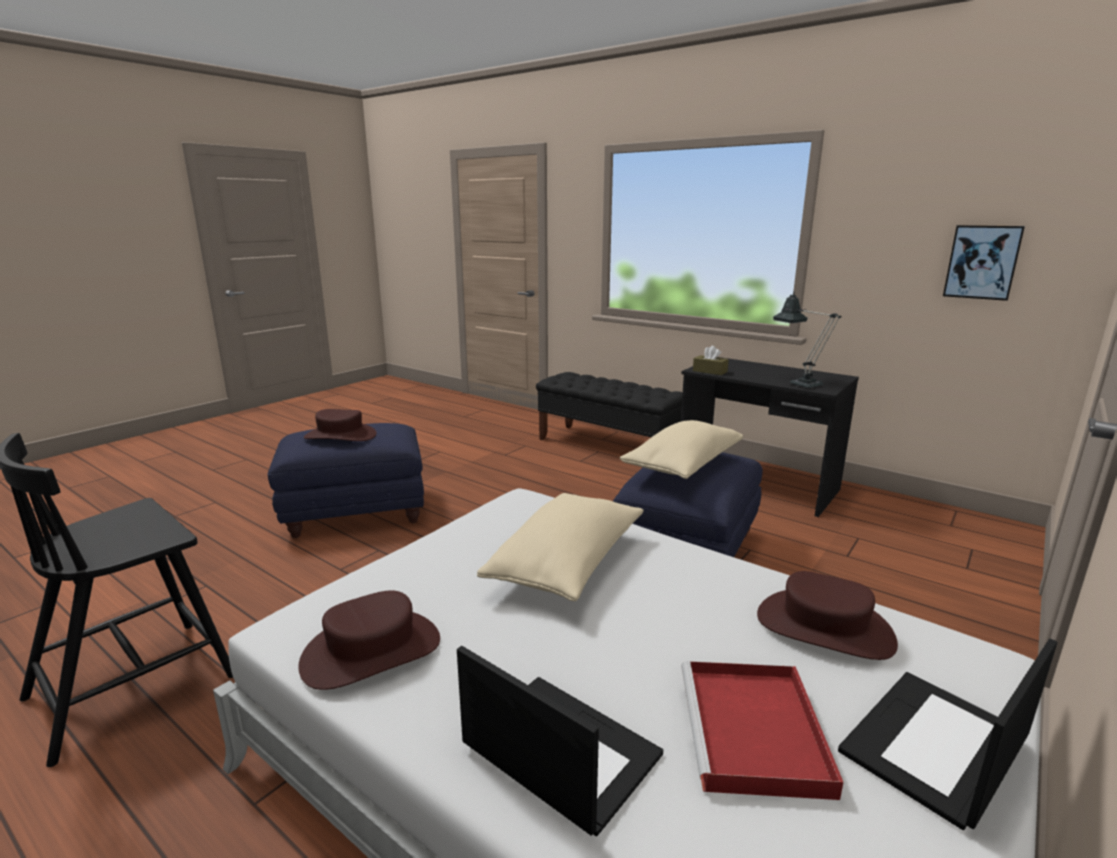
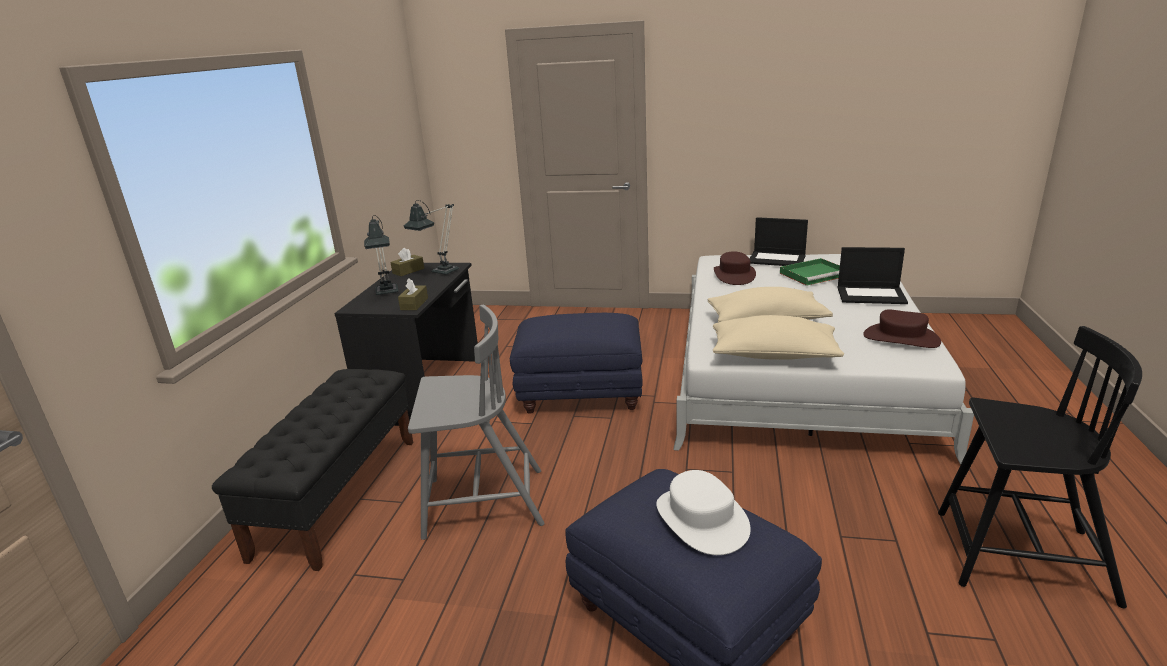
camera: 115 degrees left, 5 degrees up
(340, 436) = (701, 519): brown hat -> white hat
(548, 481) = (481, 503): none -> grey chair
(558, 750) = (871, 295): laptop -> laptop turned 90 degrees counterclockwise
(683, 466) = (583, 325): beige pillow -> beige pillow (773, 356)
(750, 367) = (387, 293): none -> table lamp
(754, 734) = (814, 274): red tray -> green tray
(819, 376) = (408, 271): none -> brown tissue box
(982, 262) = (393, 151): picture -> none

